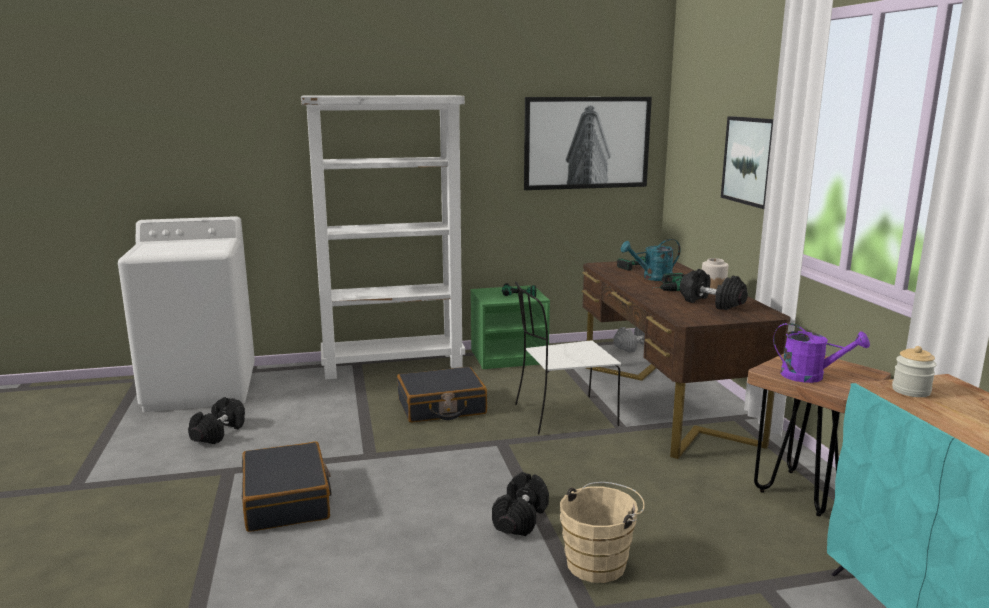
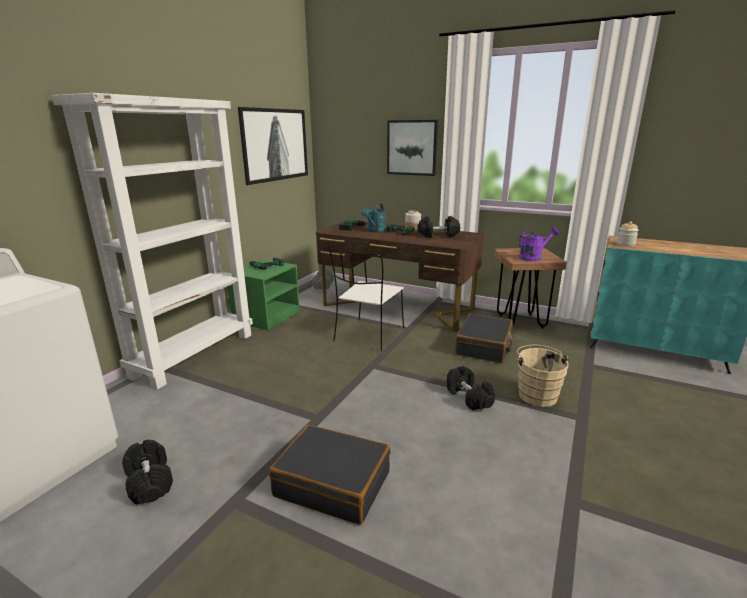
camera: 50 degrees left, 5 degrees up
(441, 407) = (293, 364): black suitcase -> black suitcase (484, 346)

